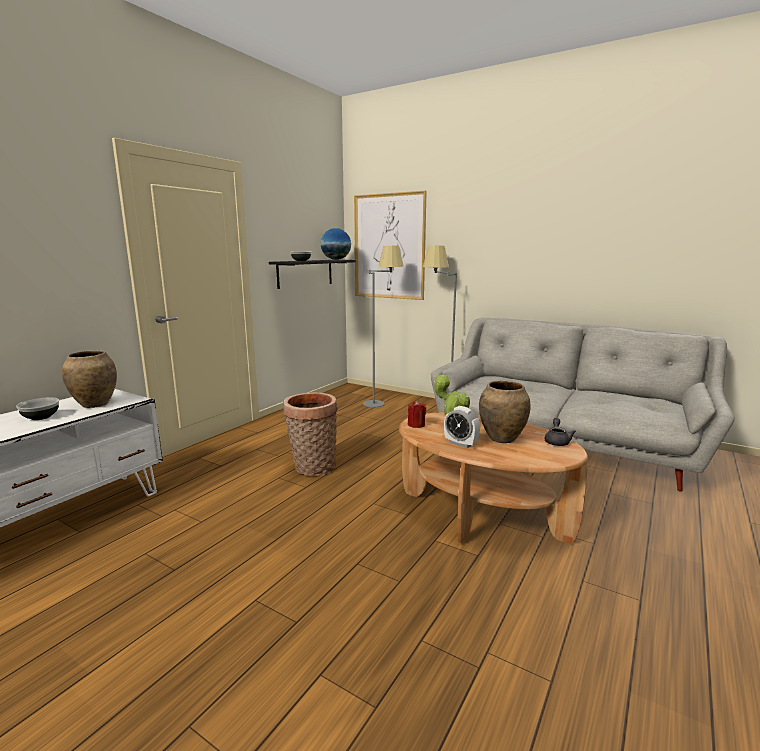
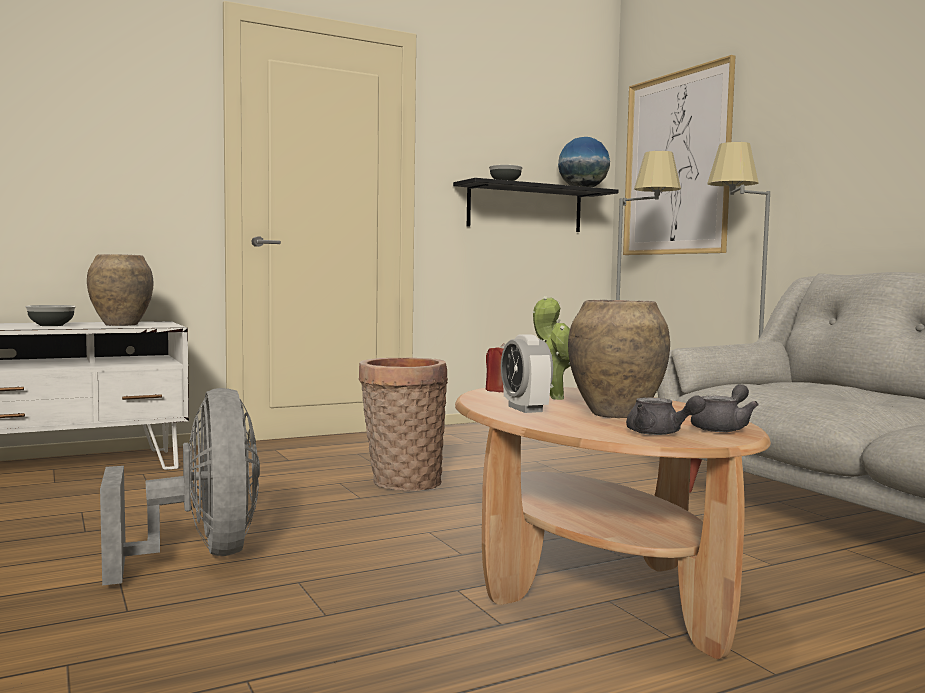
camera: 30 degrees right, 10 degrees down
(278, 563) = (201, 555): none -> grey fan
(546, 453) = (660, 433): none -> grey teapot

